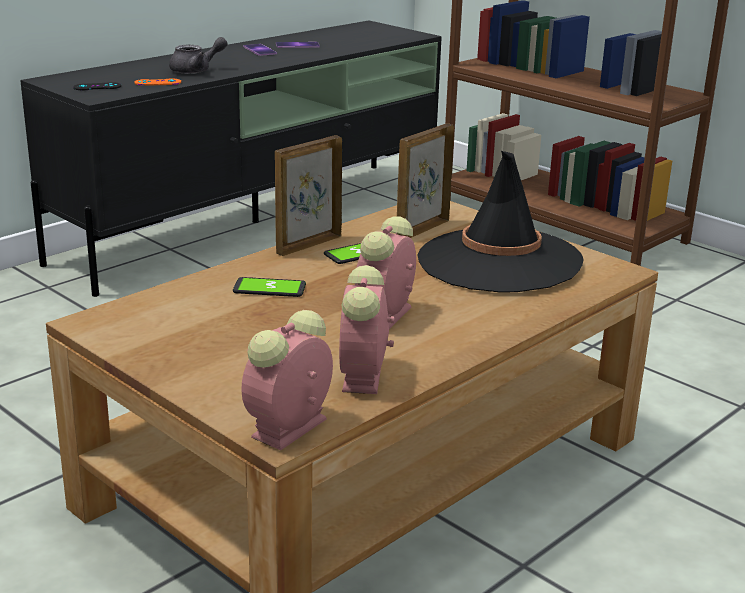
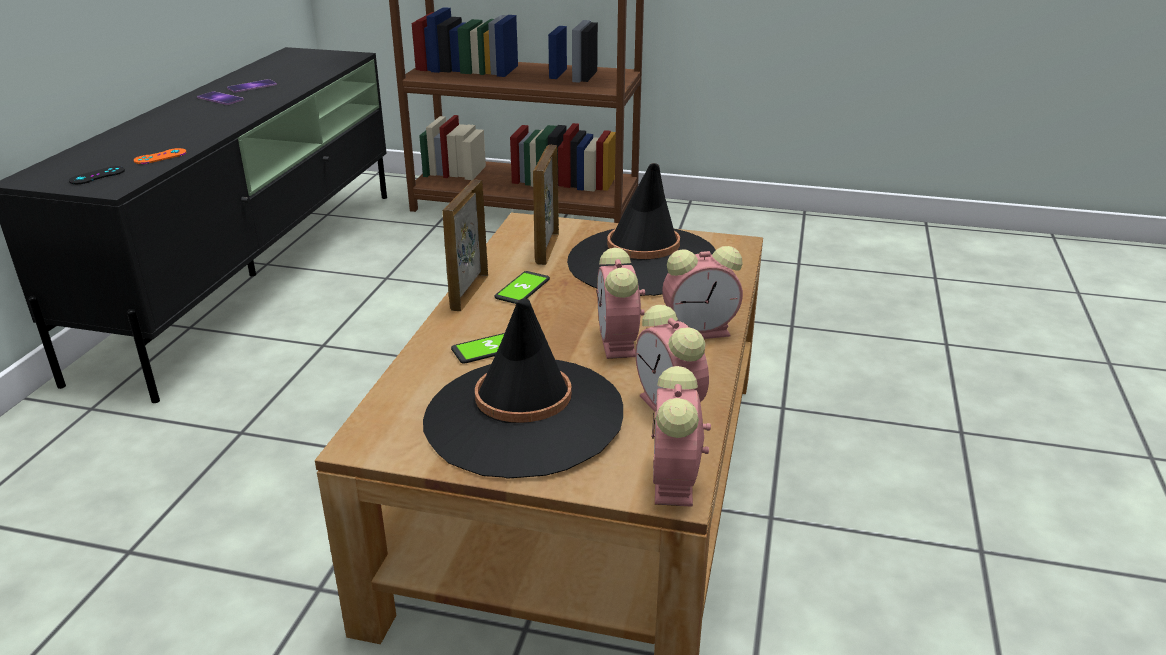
camera: 30 degrees left, 5 degrees up
(196, 70) = (184, 134): grey teapot -> none
(231, 344) = (523, 417): none -> black hat
(477, 329) = (701, 331): none -> alarm clock

